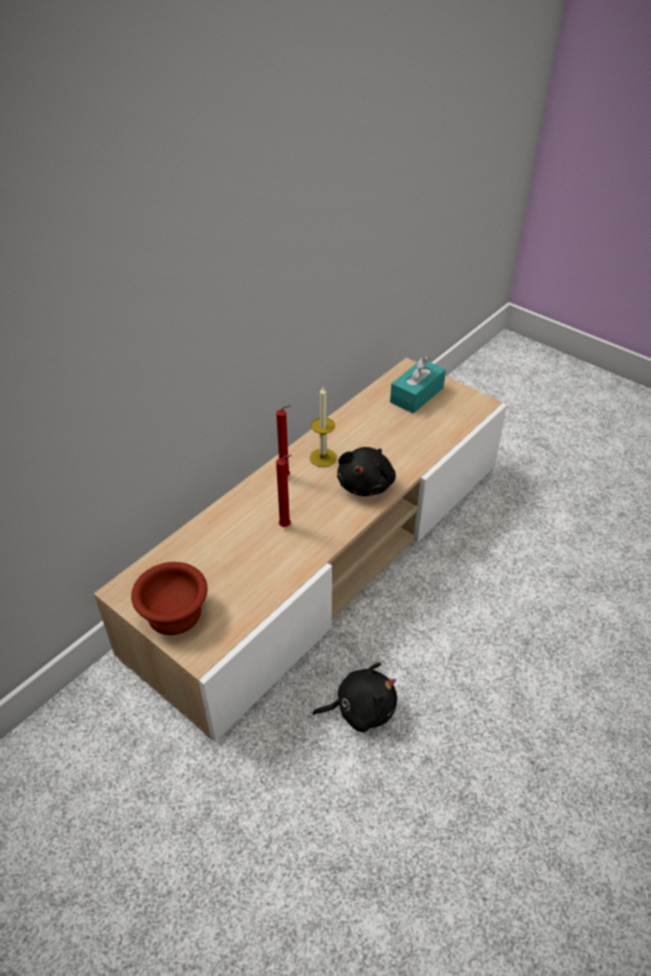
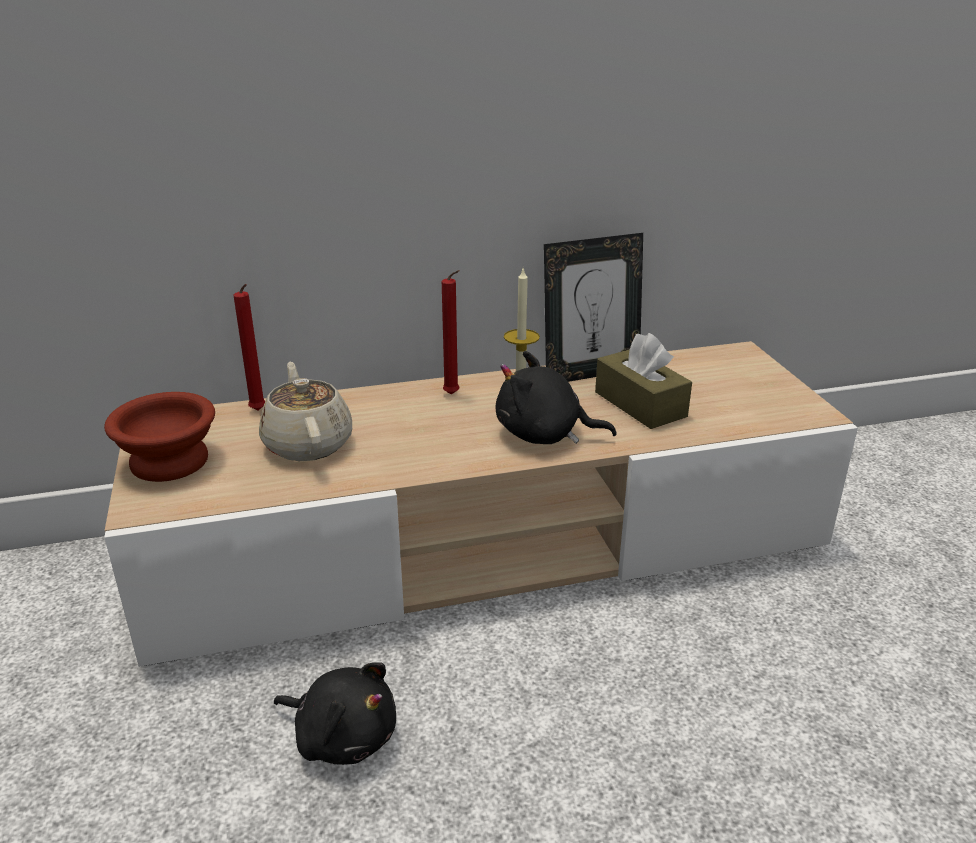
camera: 35 degrees right, 15 degrees down
(242, 556) = (308, 443): none -> beige teapot
(286, 526) = (393, 437): red candle -> red candle (259, 411)
(345, 423) = (590, 373): none -> picture frame
(366, 484) = (544, 435): black plush toy -> black plush toy turned 45 degrees clockwise
(394, 436) = (640, 404): none -> brown tissue box
(416, 395) = (722, 377): turquoise tissue box -> none

